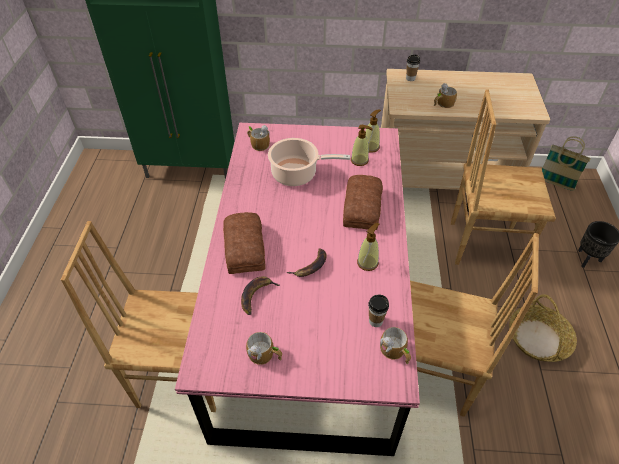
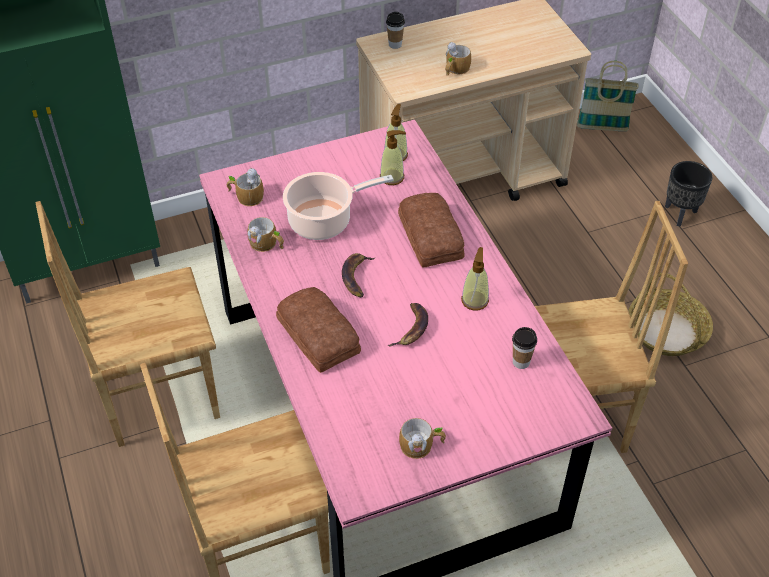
camera: 25 degrees left, 0 degrees up
(257, 295) = (370, 385): banana -> banana (356, 277)
(395, 352) = (560, 387): mug -> mug (267, 244)
(483, 244) = (552, 237): brown chair -> brown chair (159, 396)

